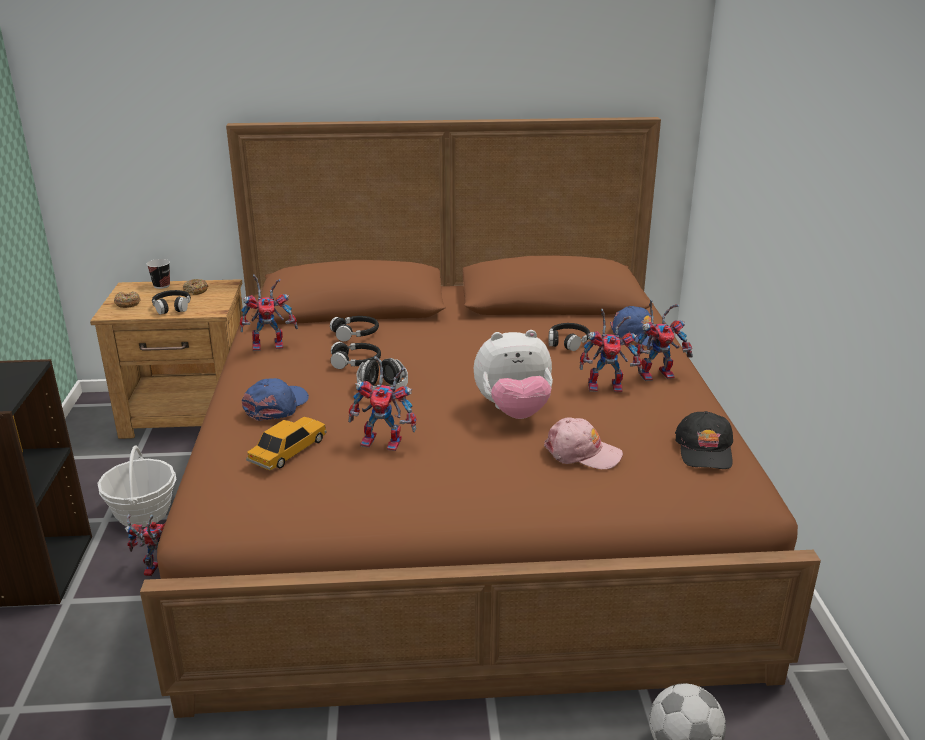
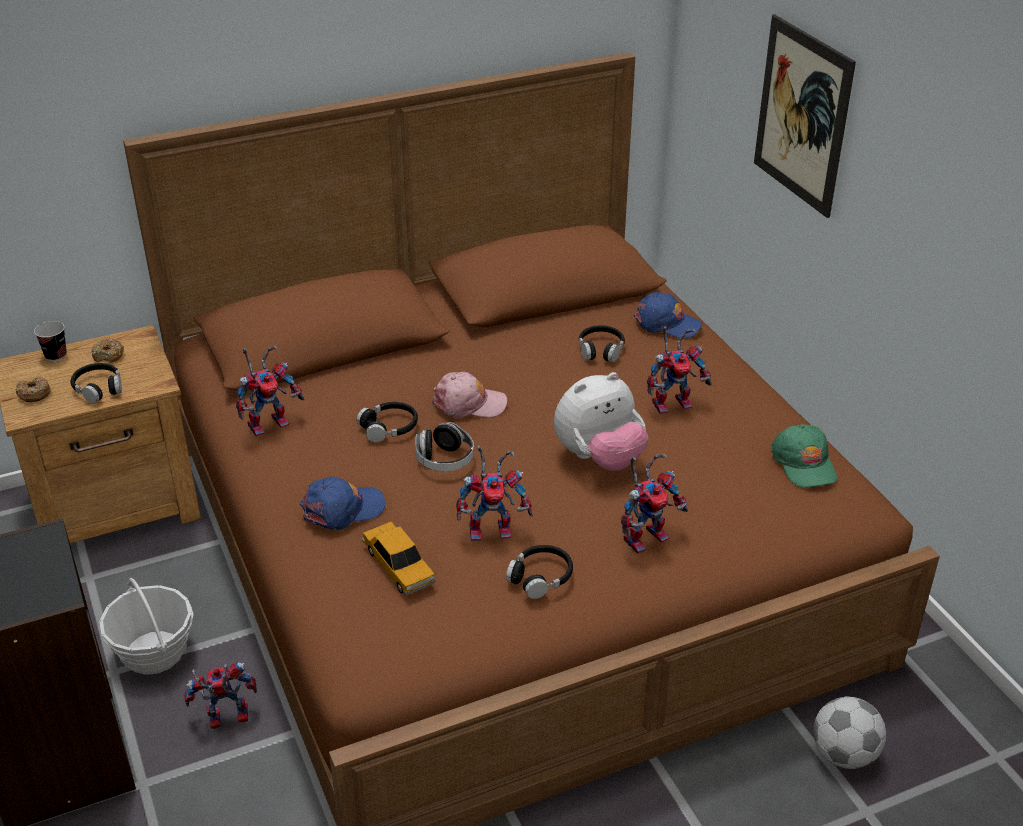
camera: 20 degrees left, 10 degrees up
(276, 406) = (343, 509): blue cap -> blue cap turned 60 degrees clockwise
(288, 451) = (399, 566): toy car -> toy car turned 135 degrees clockwise
(355, 334) = (360, 386): black headphones -> black headphones (540, 577)
(582, 453) = (694, 495): pink cap -> pink cap (469, 403)
(657, 373) = (713, 374): toy robot -> toy robot (646, 536)
(705, 450) = (804, 463): black cap -> green cap
(774, 149) = (802, 115): none -> picture

